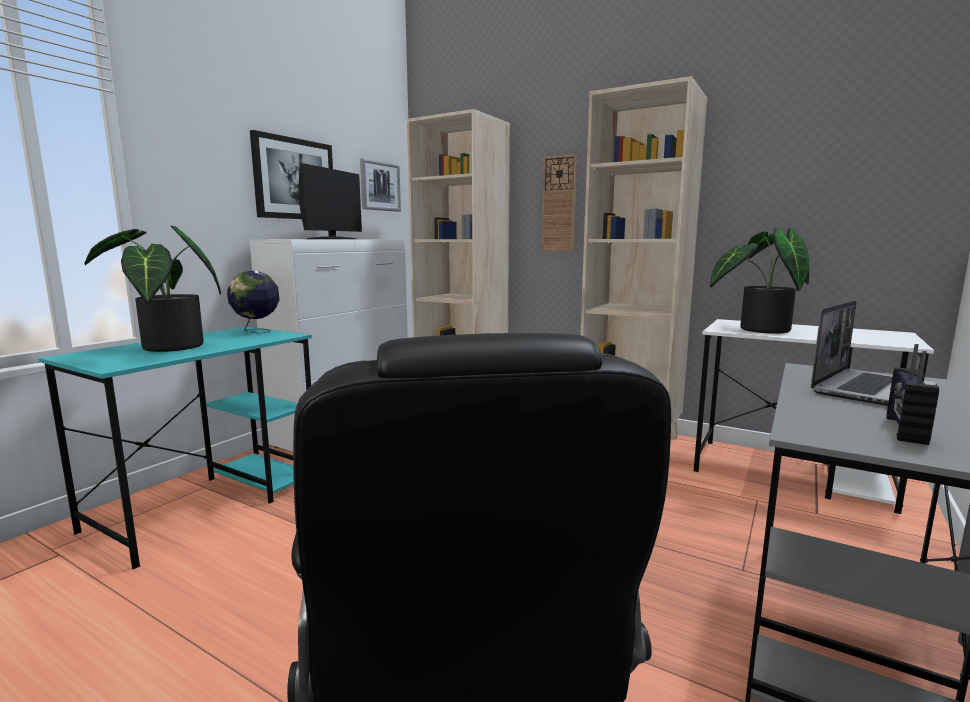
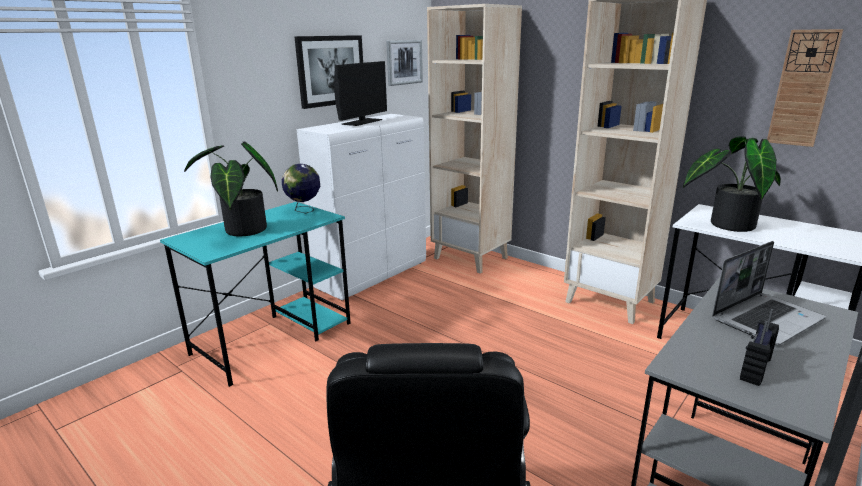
camera: 10 degrees right, 10 degrees up
(559, 204) = (563, 85): wall clock -> wall clock (802, 89)

